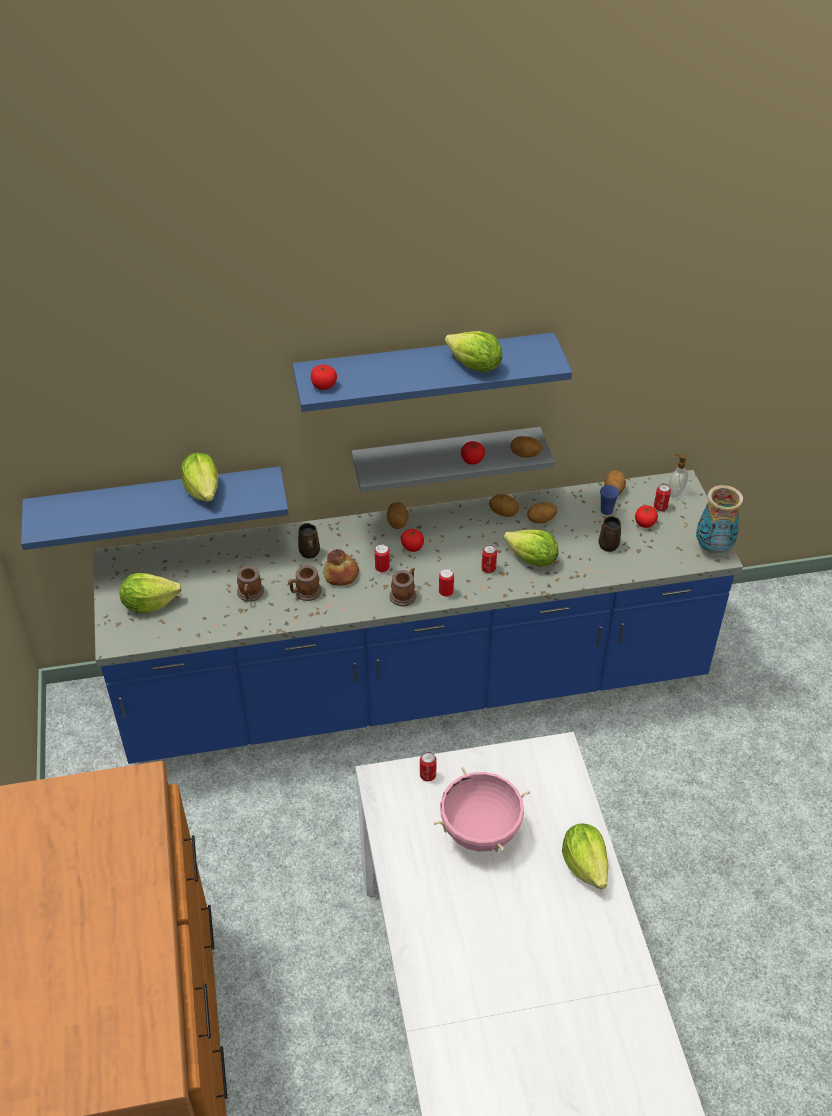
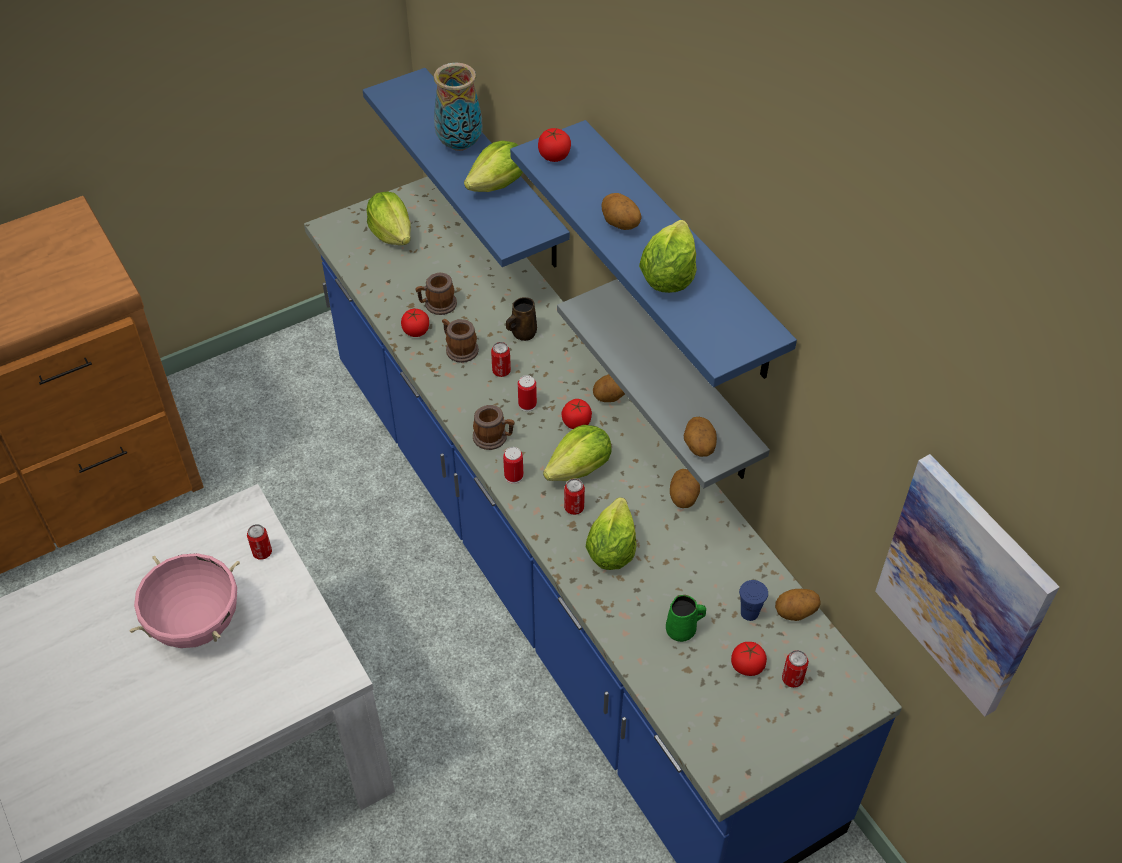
camera: 70 degrees right, 5 degrees up
(341, 574) = (501, 371): bread -> can
(472, 460) = (659, 395): tomato -> tomato (416, 331)
(541, 520) = (690, 542): potato -> potato (620, 224)
(585, 864) = (173, 742): lettuce -> lettuce (580, 469)
(608, 544) = (682, 630): brown mug -> green mug
(675, 492) = (835, 691): soap dispenser -> none
(713, 548) = (739, 766): vase -> vase (459, 145)
(716, 356) = (963, 586): none -> picture

